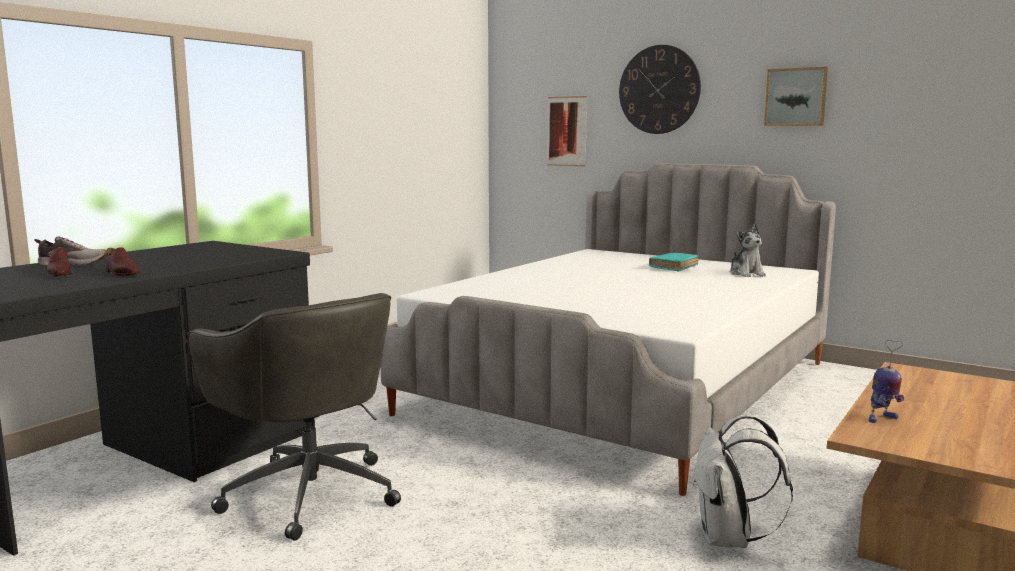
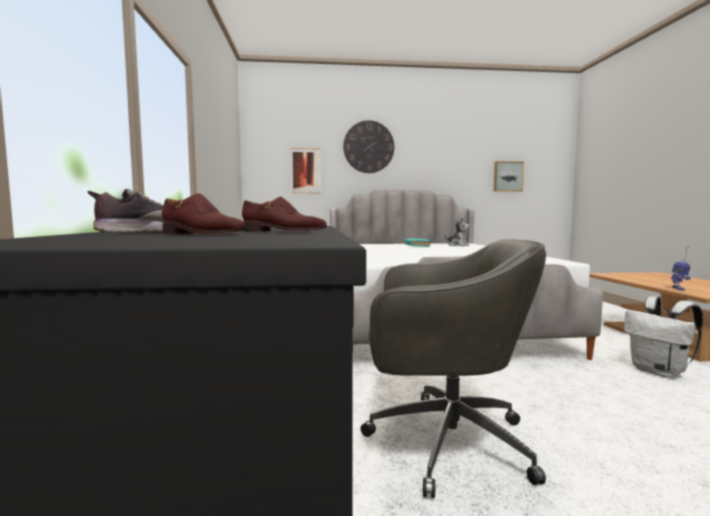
camera: 40 degrees left, 5 degrees down
(796, 97) = (445, 154): picture -> picture (507, 176)

